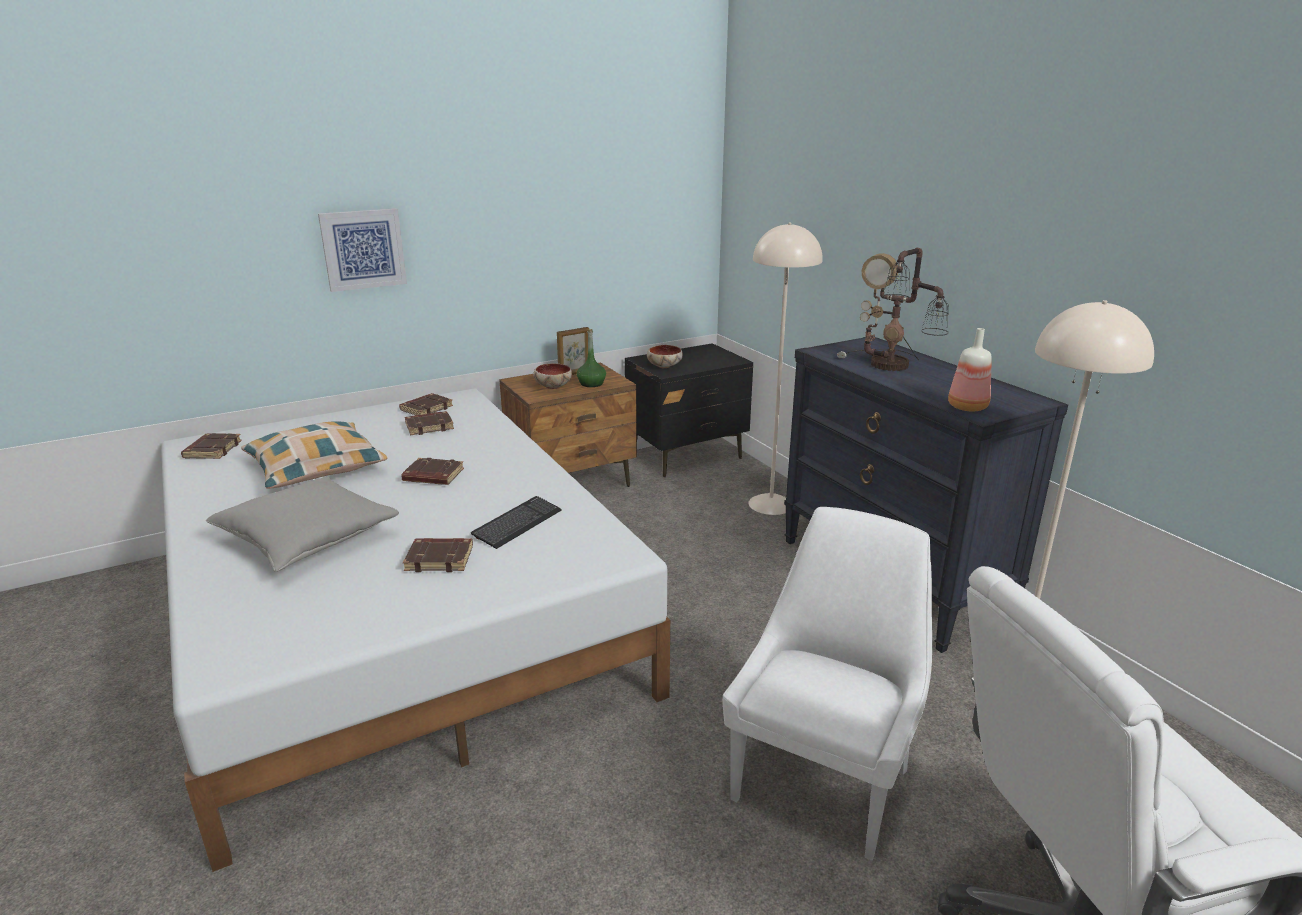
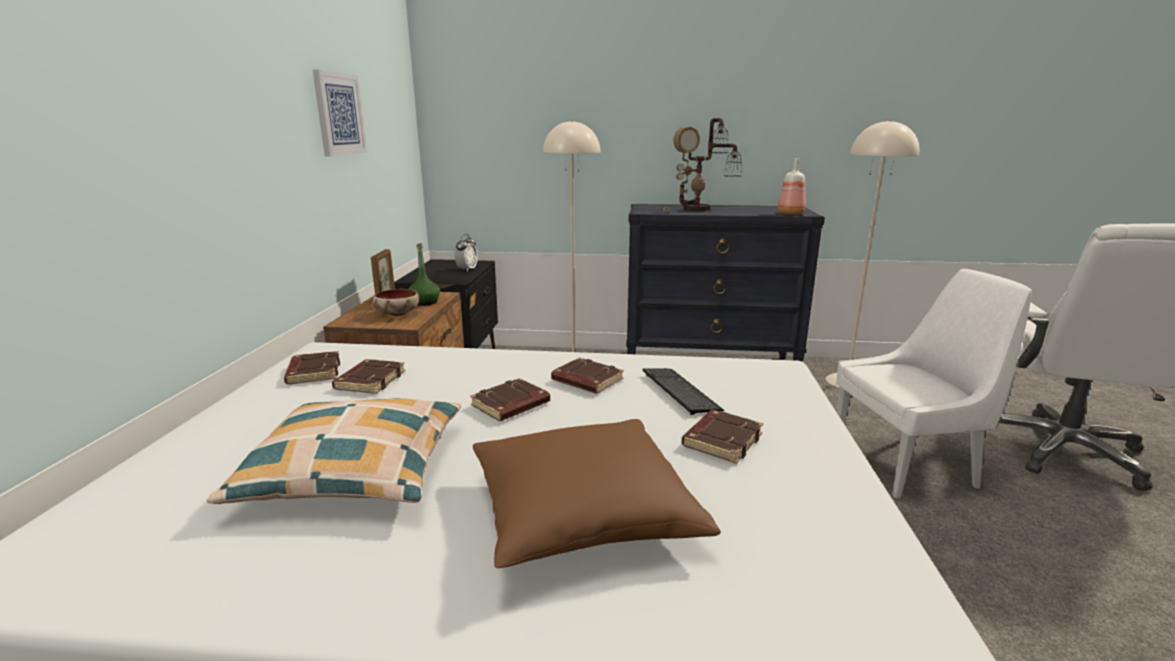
camera: 55 degrees left, 5 degrees down
(212, 450) = (87, 554): brown book -> brown book (586, 381)
(307, 539) = (582, 513): grey pillow -> brown pillow
(363, 249) = (174, 160): picture -> picture (339, 114)
(664, 366) = (443, 278): bowl -> none
(703, 364) = (467, 270): none -> alarm clock
(823, 780) = (907, 464): white chair -> white chair turned 105 degrees clockwise

